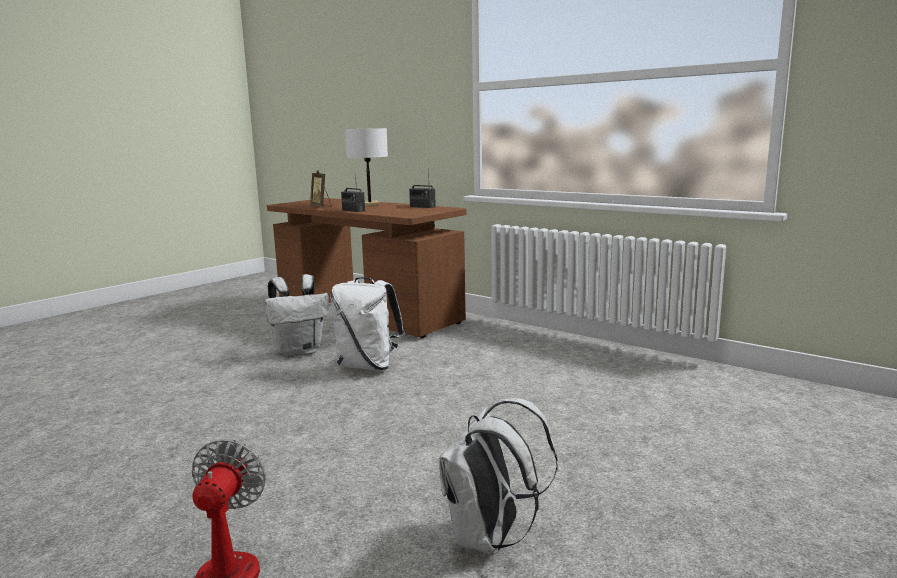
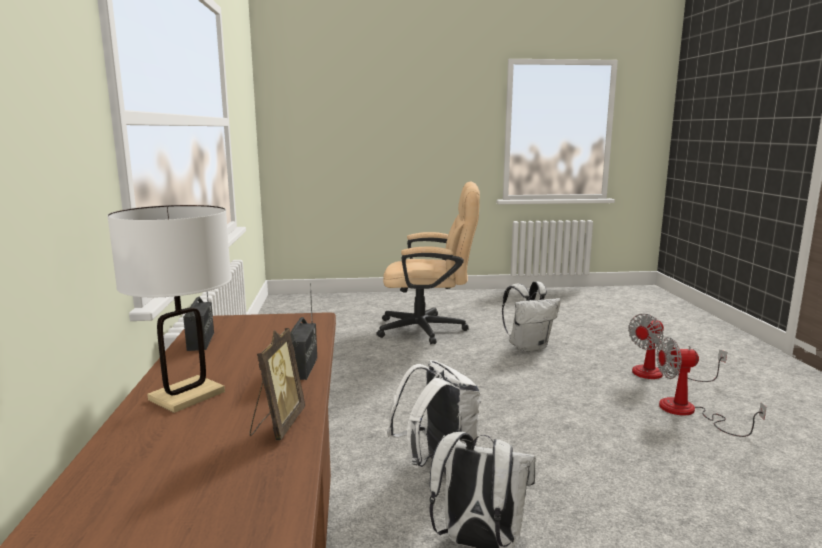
camera: 135 degrees left, 0 degrees up
(151, 509) = (689, 412): none -> fan
(696, 495) = (430, 329): none -> beige office chair

